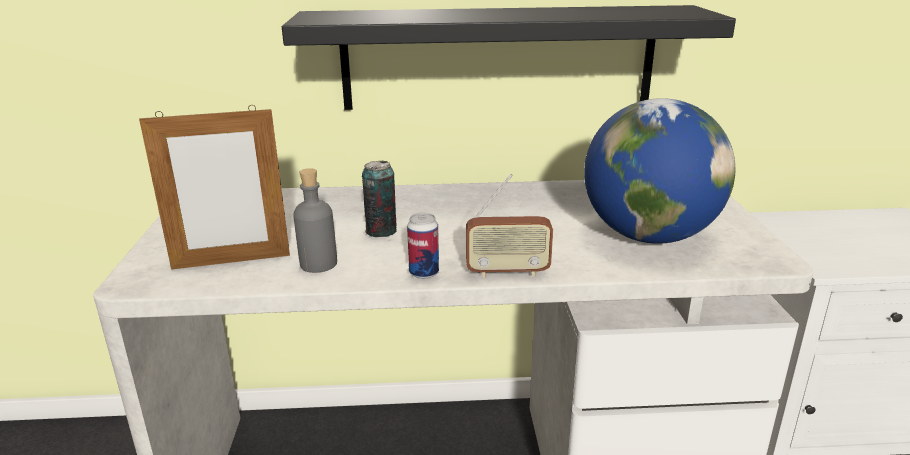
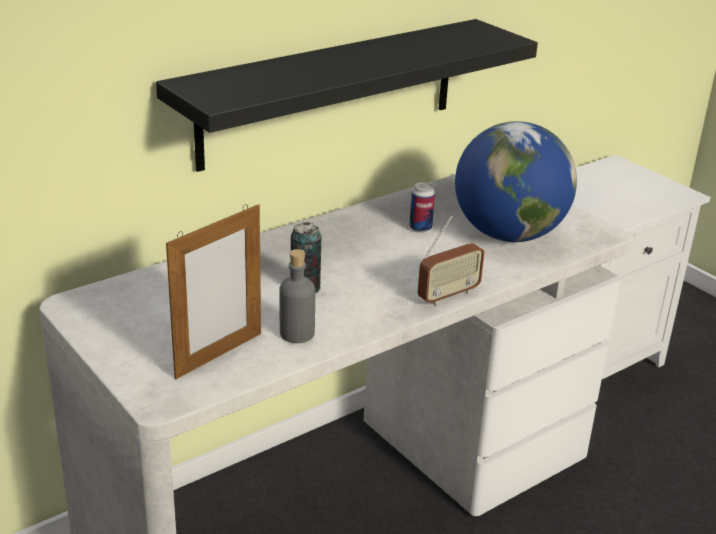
camera: 35 degrees left, 5 degrees up
(424, 273) = (390, 315): can -> can (420, 228)

